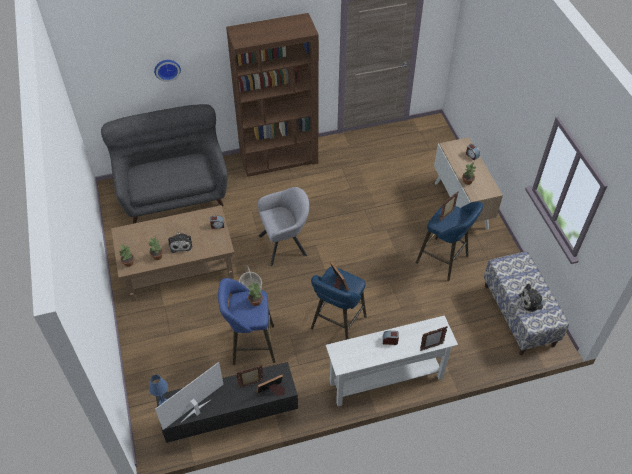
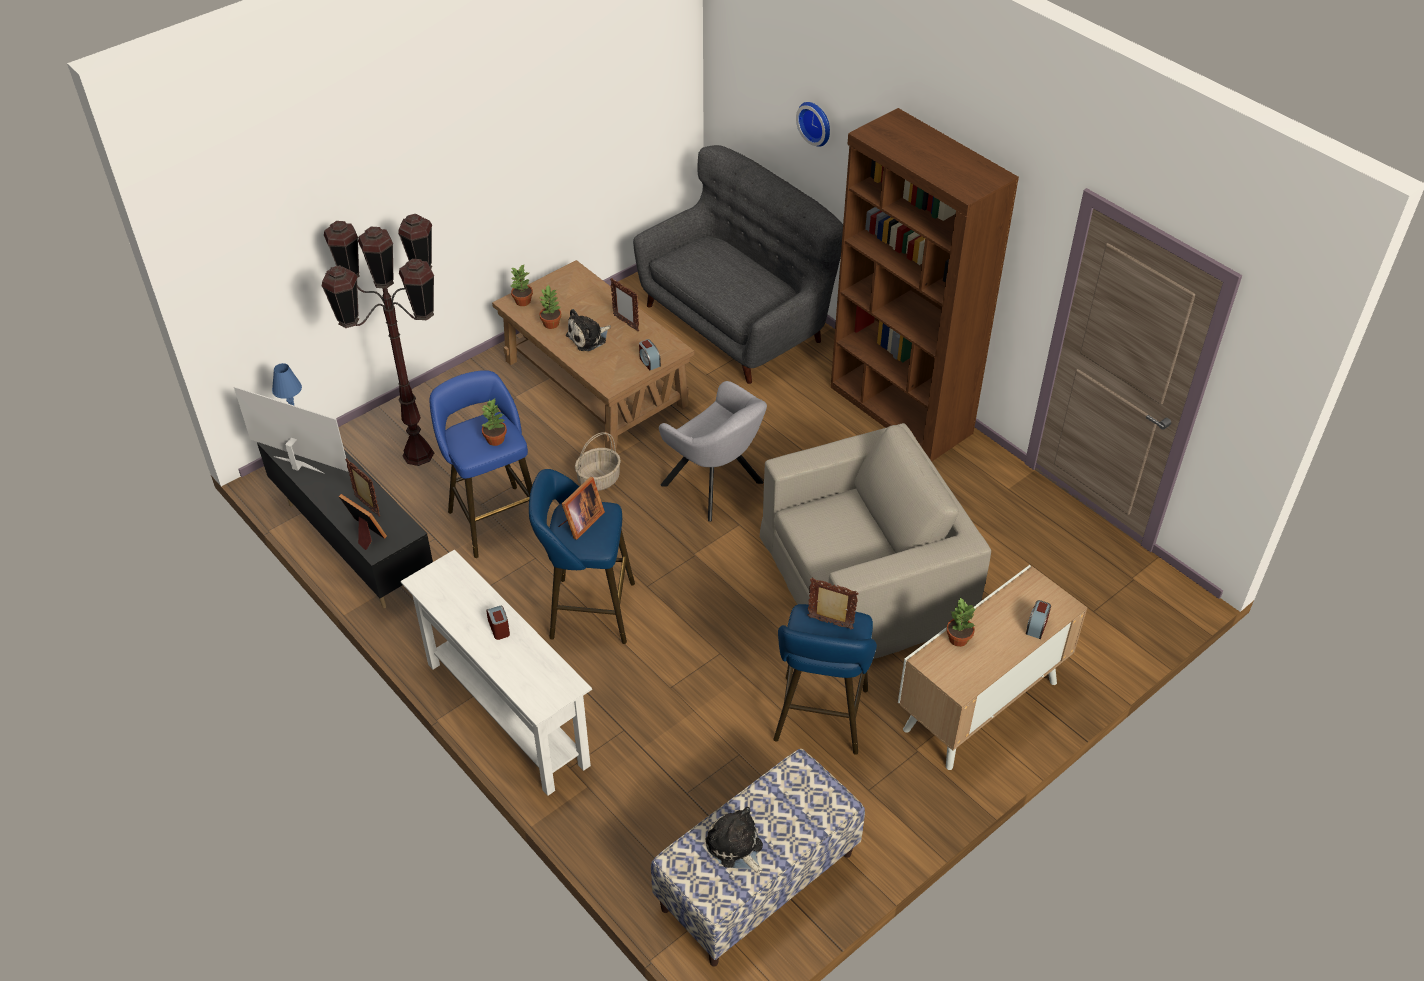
camera: 65 degrees right, 5 degrees down
(179, 367) = (417, 455): none -> brown floor lamp
(373, 213) = (866, 578): none -> beige armchair
(431, 347) = (512, 687): picture frame -> picture frame (626, 323)

